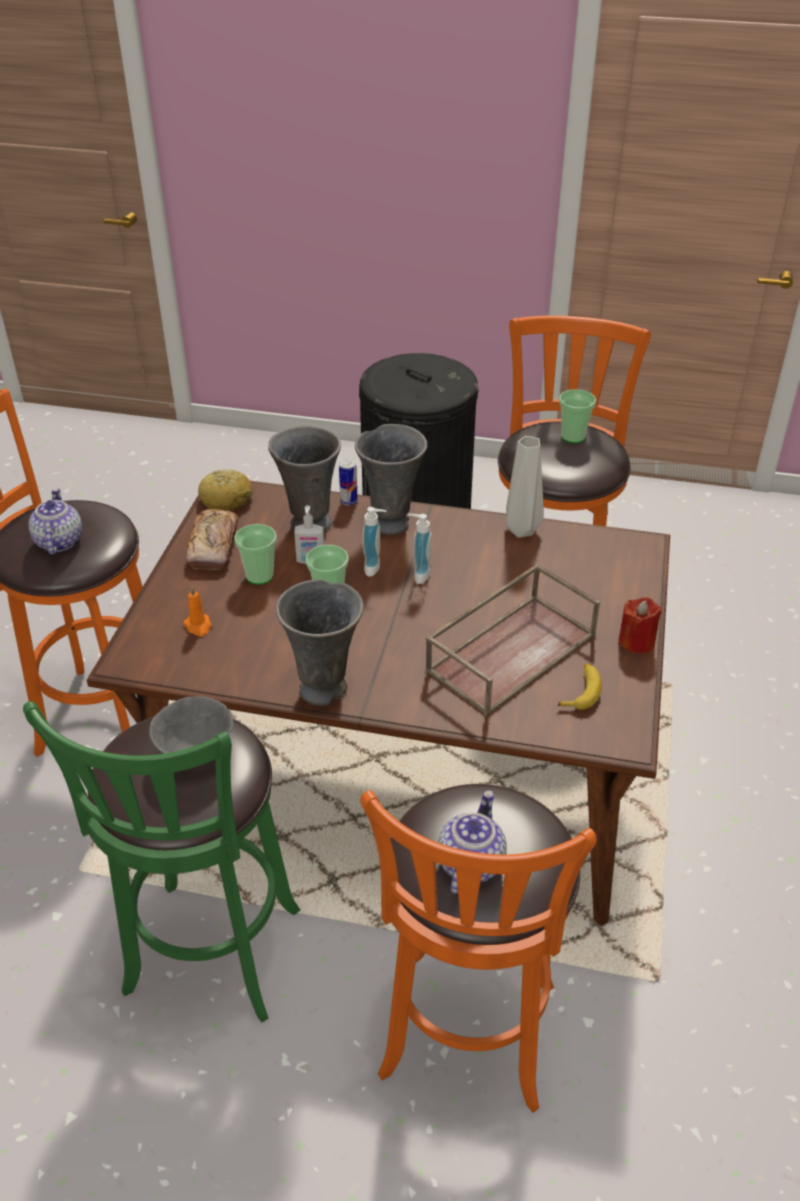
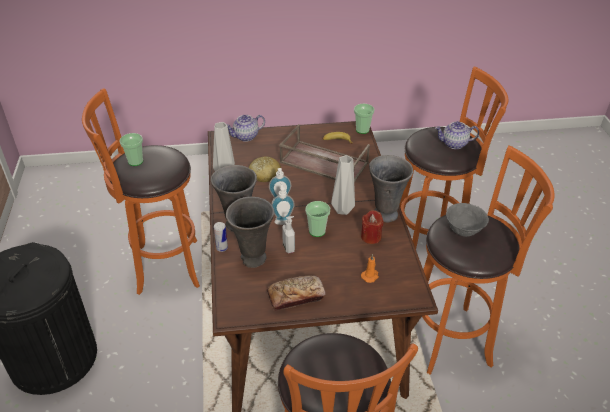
camera: 110 degrees left, 0 degrees up
(58, 541) = (345, 367): teapot -> teapot (246, 136)
(210, 959) = (453, 339): green stool -> orange stool
(226, 499) = (241, 309): bread -> bread (264, 174)
(259, 576) = (313, 265): cup -> cup (362, 130)
(364, 638) = (341, 210): none -> grey vase
(636, 641) = (296, 131): red candle -> red candle (371, 237)

